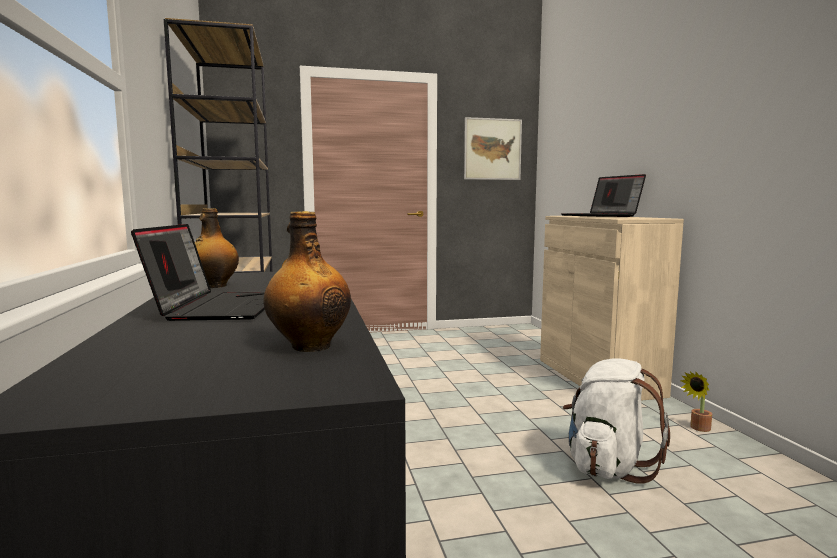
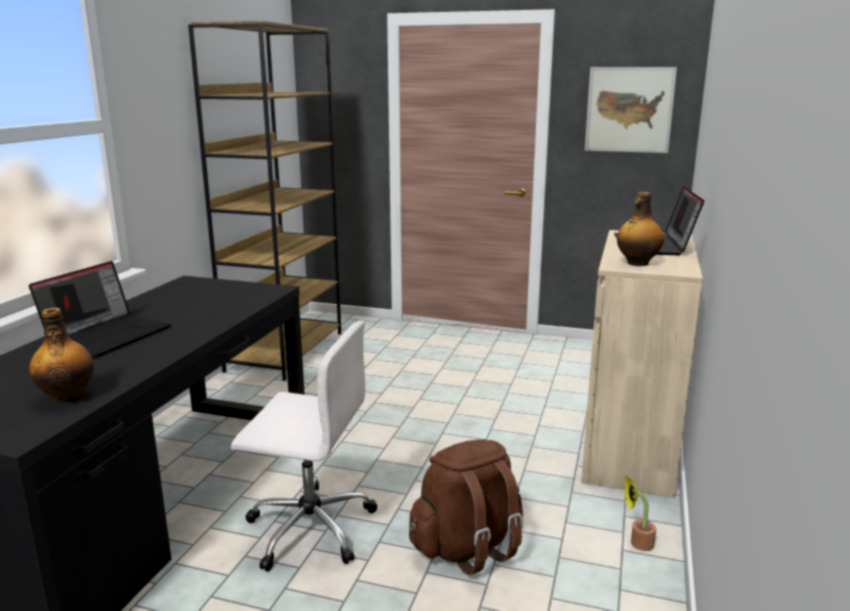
camera: 30 degrees right, 10 degrees up
(214, 286) = (160, 302): bottle -> bottle (637, 263)
(463, 495) = (308, 527): none -> white office chair
(607, 466) = (467, 547): white backpack -> brown backpack

